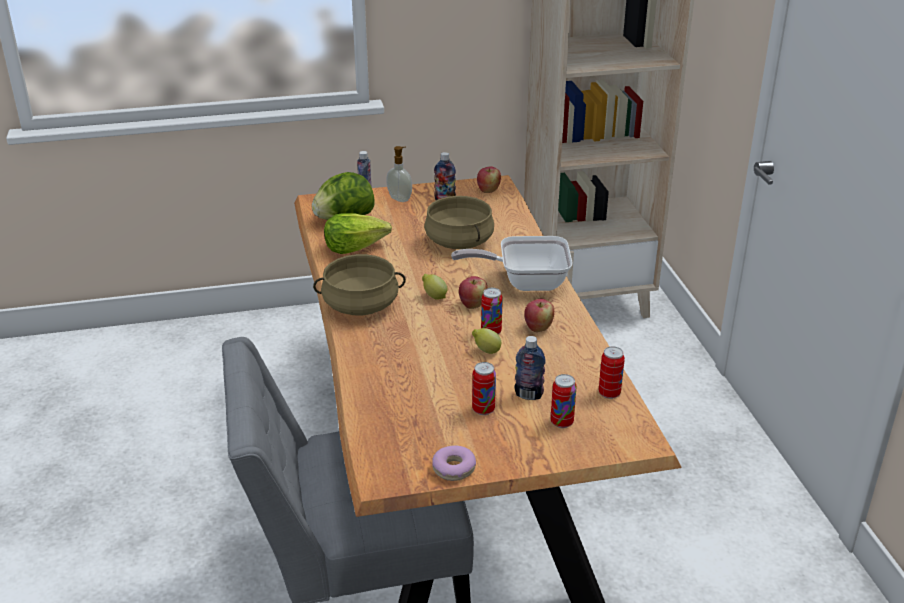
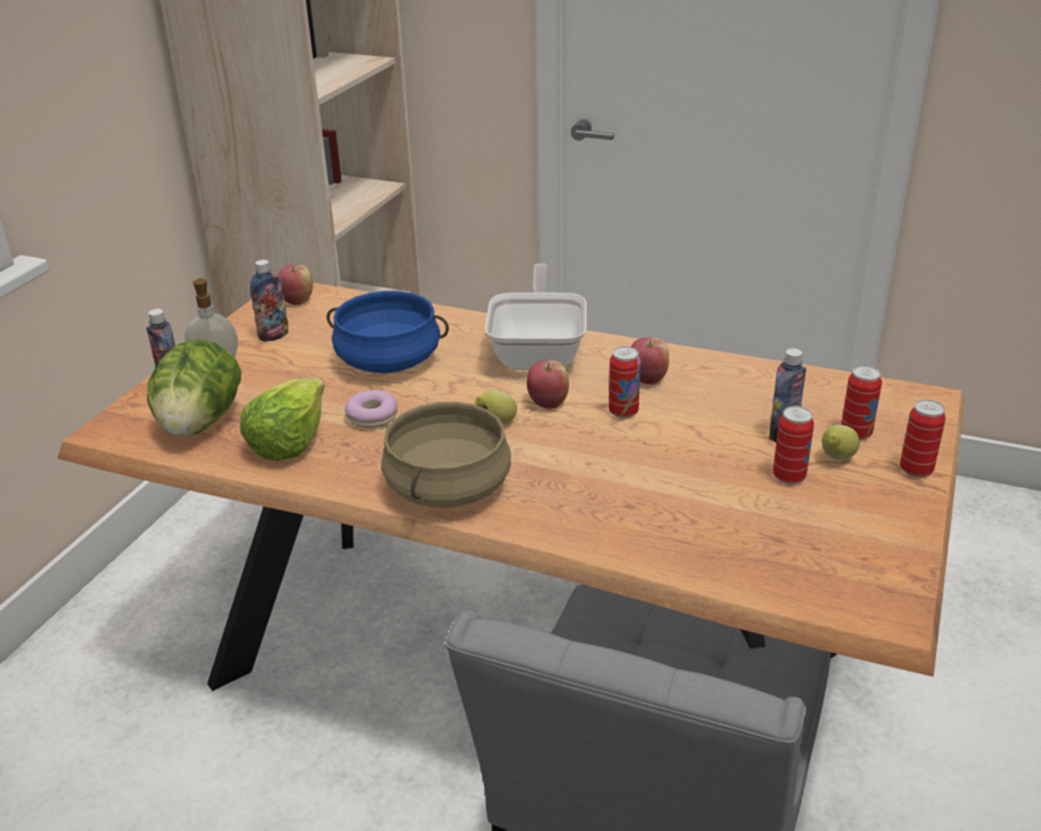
camera: 55 degrees left, 0 degrees up
(454, 468) = (901, 543): donut -> donut (372, 416)
(459, 241) = (389, 360): beige cooking pot -> blue cooking pot
(486, 351) = (663, 430): lemon -> lemon (836, 459)
(525, 282) = (539, 352): frying pan -> frying pan turned 150 degrees clockwise
(609, 393) = (821, 385): can -> can (916, 470)

